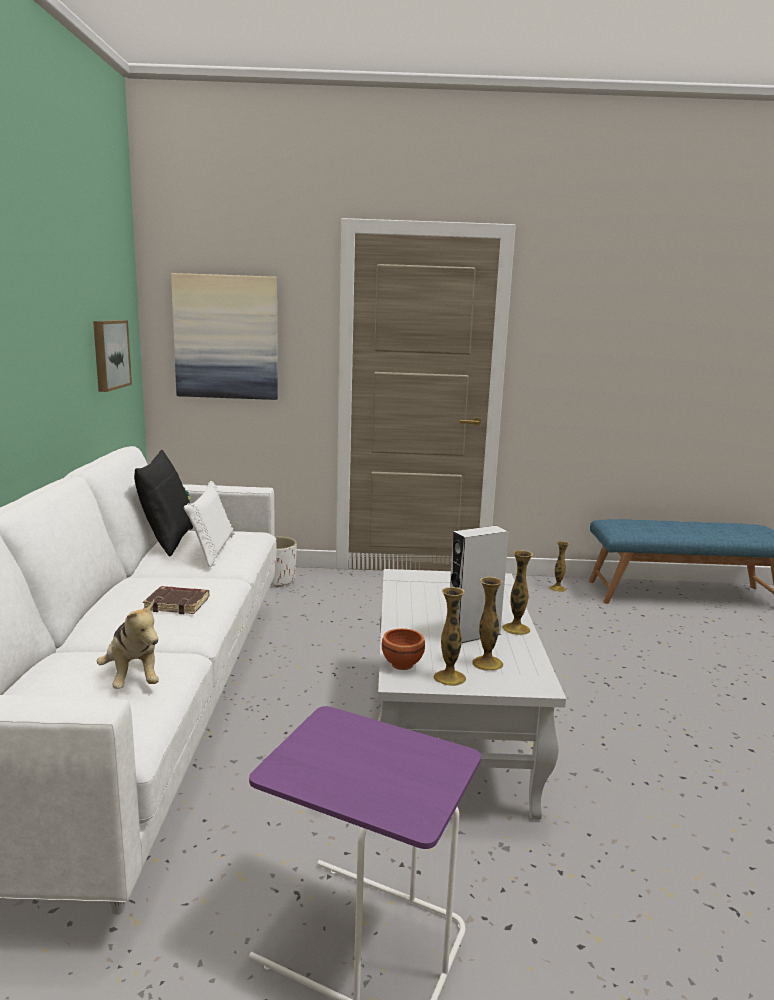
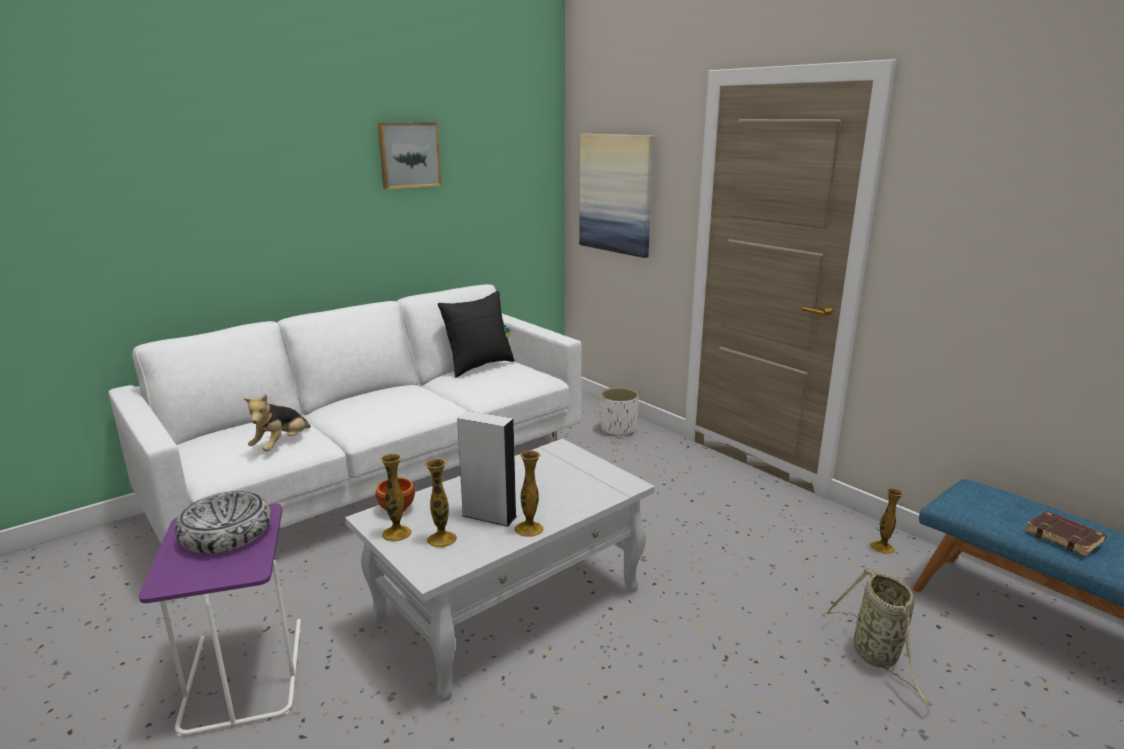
camera: 50 degrees right, 5 degrees up
(109, 354) = (504, 206): picture -> picture (408, 155)
(178, 604) = (387, 411): brown book -> brown book (1064, 537)
(212, 550) = (488, 381): white pillow -> none
(348, 752) = (226, 533): none -> bowl
(651, 643) = (877, 657): none -> basket

